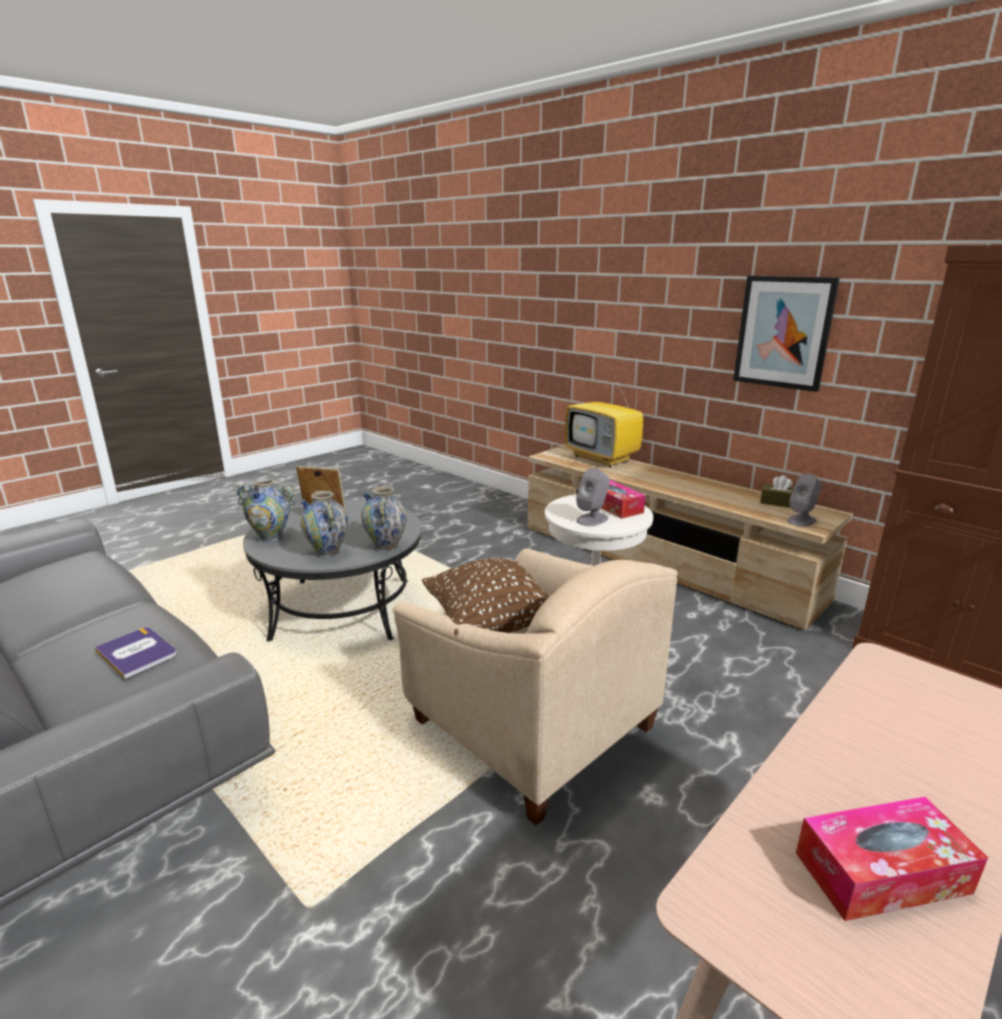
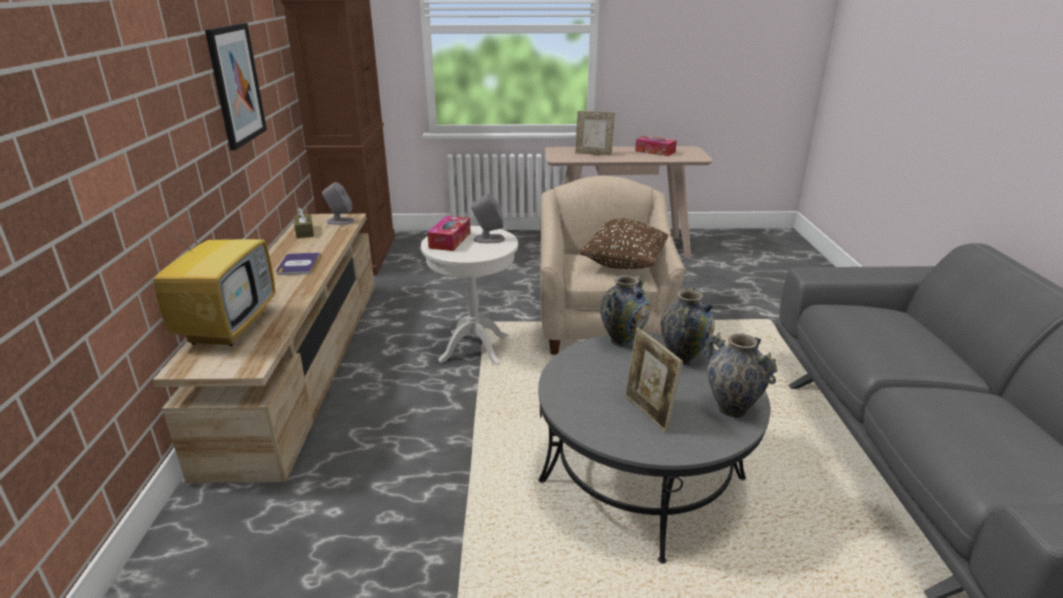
camera: 135 degrees left, 5 degrees up
(137, 653) = (872, 322): book -> book (299, 265)
(914, 733) = (593, 154): none -> picture frame

